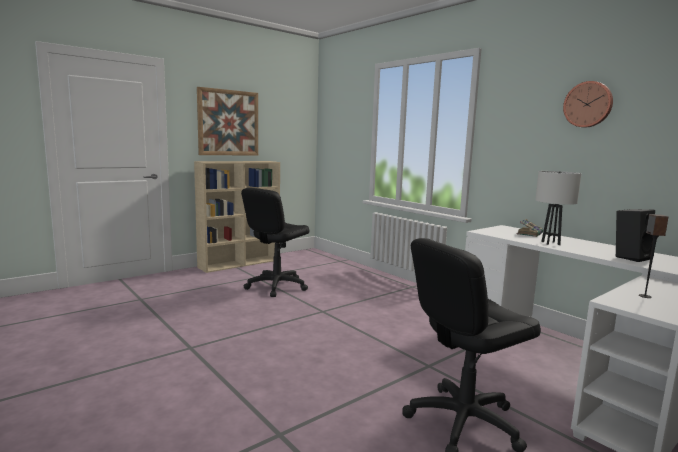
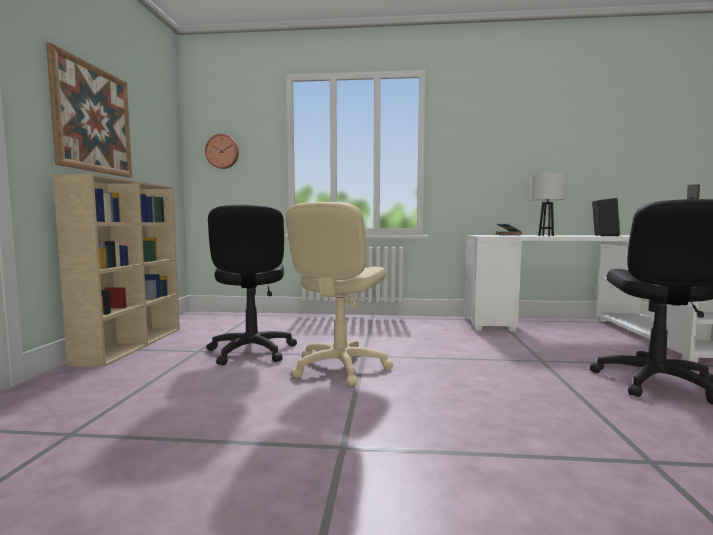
camera: 45 degrees left, 5 degrees down
(290, 313) = (340, 367): none -> beige office chair
(588, 104) = (530, 126): wall clock -> wall clock (222, 151)

